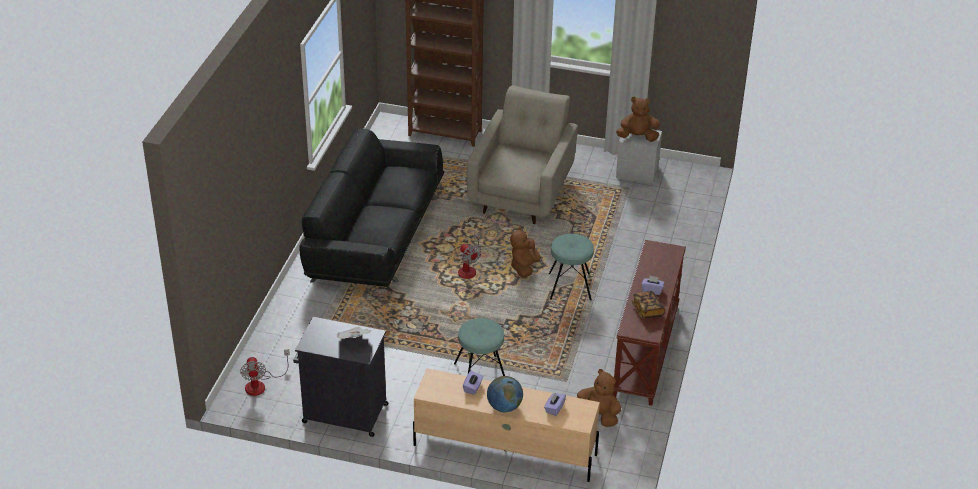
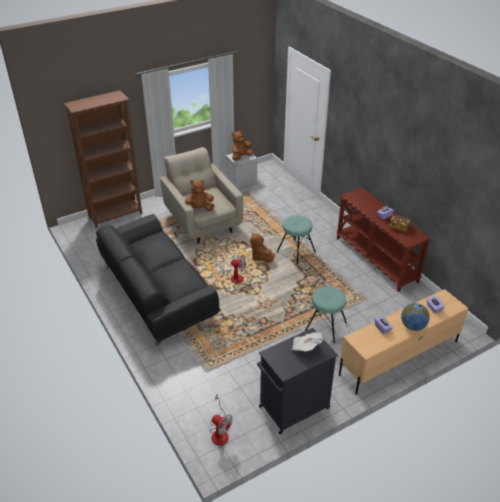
camera: 45 degrees left, 0 degrees up
(598, 415) = (406, 305): brown plush toy -> brown plush toy (199, 209)

